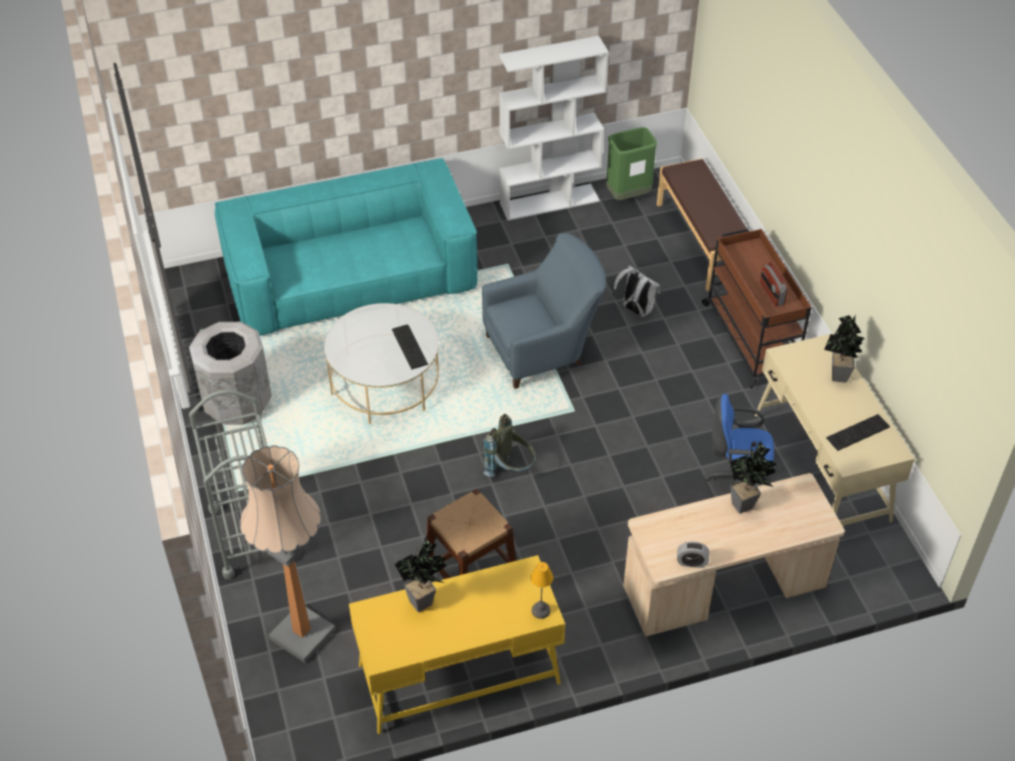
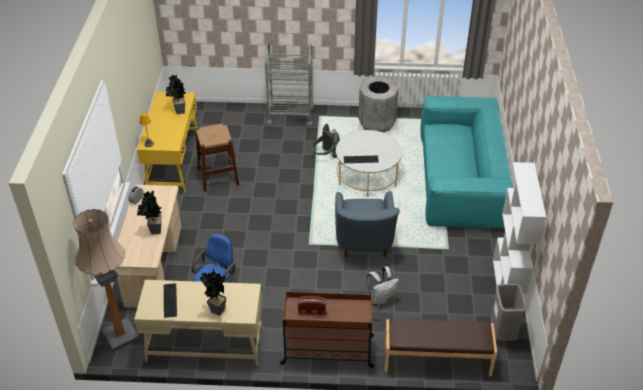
camera: 110 degrees right, 5 degrees down
(302, 634) = (226, 121): floor lamp -> floor lamp (120, 335)
(511, 469) = (281, 207): grey backpack -> grey backpack (324, 156)
(628, 196) = (502, 333): green trash can -> grey trash can

